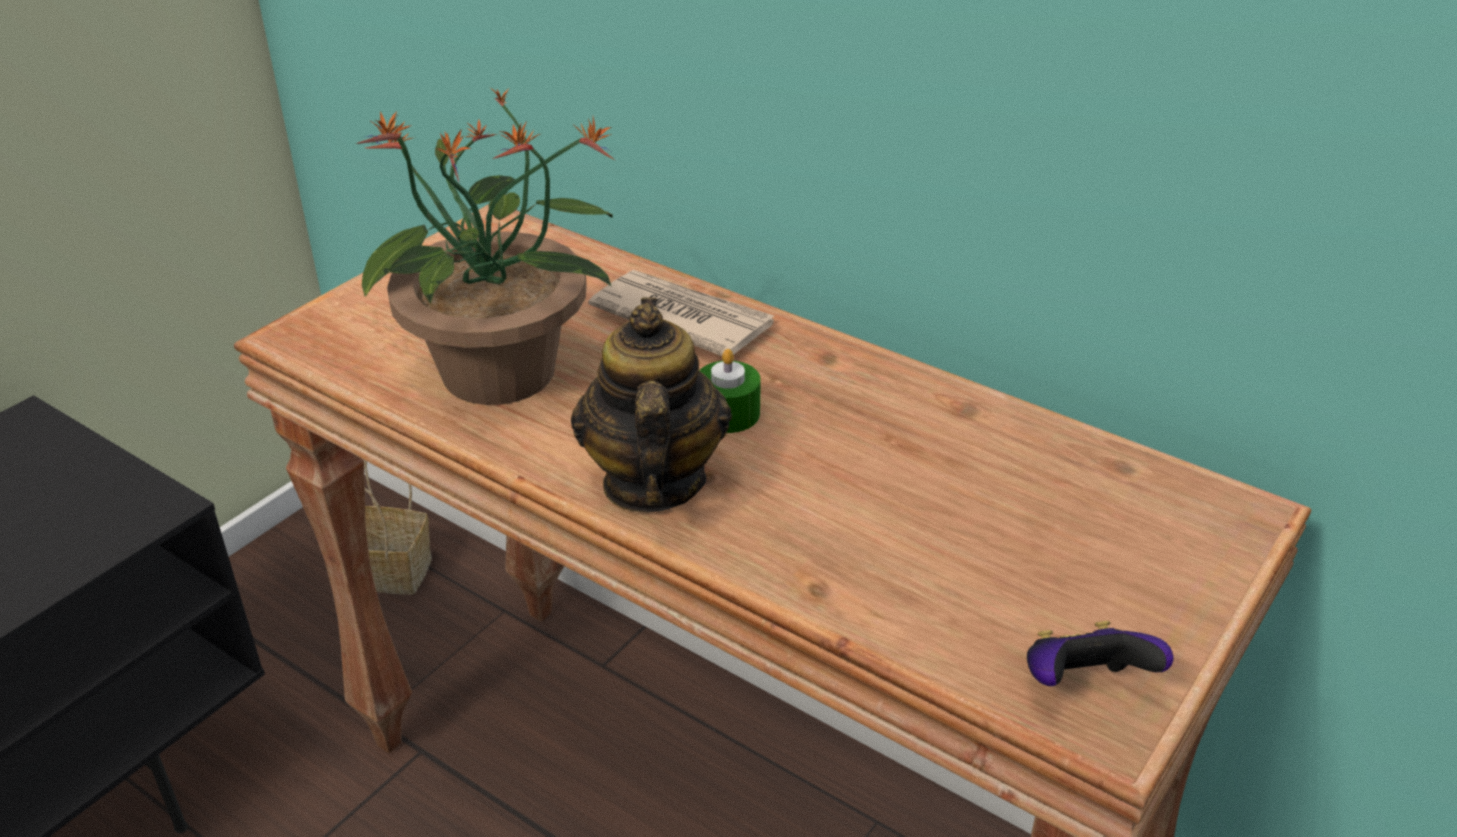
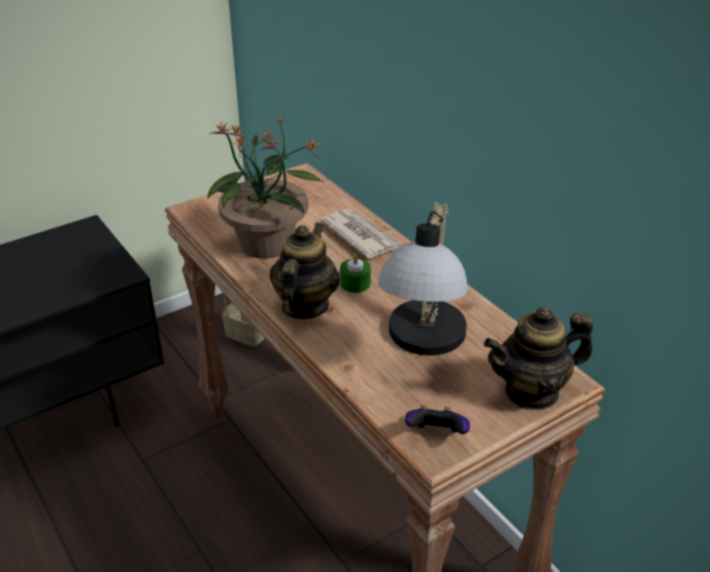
camera: 20 degrees right, 0 degrees up
(937, 505) = (424, 344): none -> table lamp
(1196, 548) = (532, 392): none -> teapot

